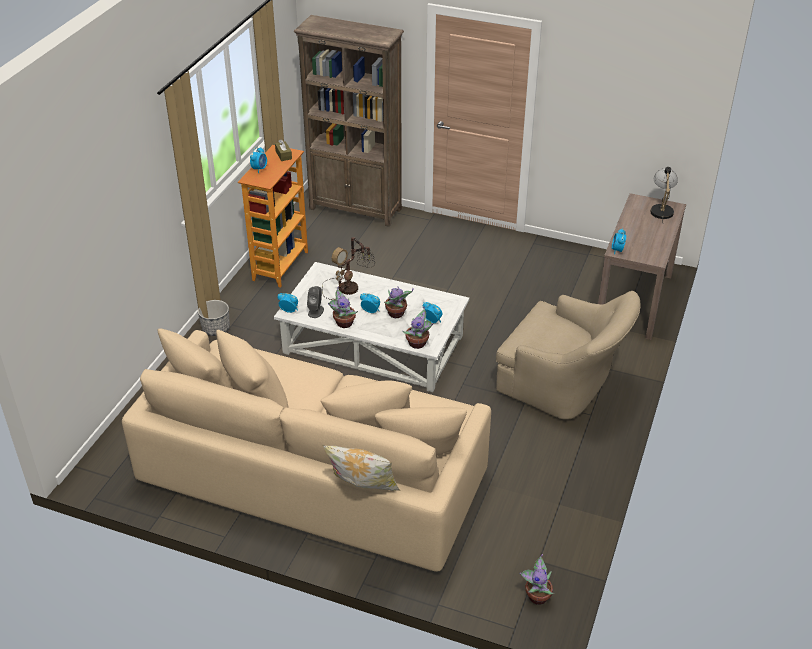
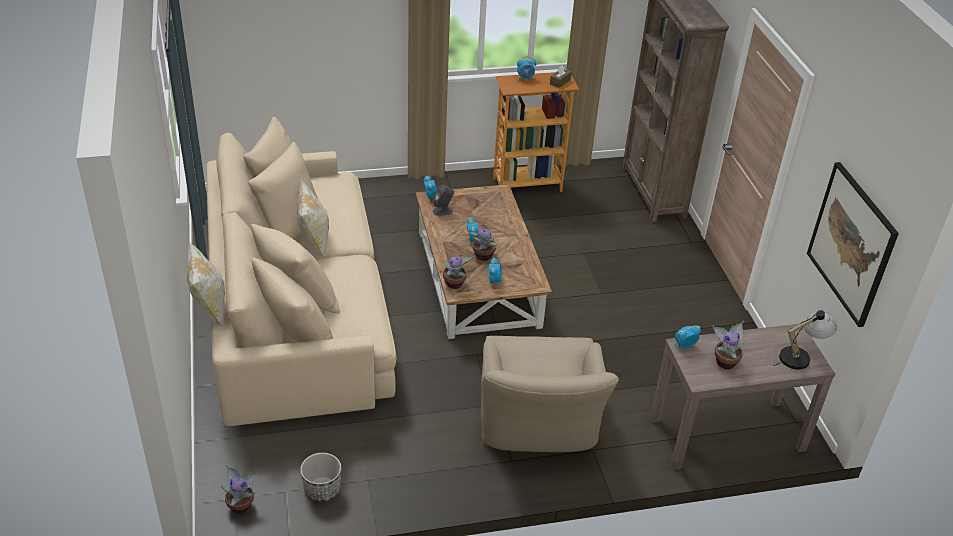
camera: 55 degrees right, 0 degrees up
(216, 329) = (415, 187): planter -> planter (322, 490)
(301, 397) = (314, 241): none -> pillow
(343, 323) = (442, 231): potted plant -> potted plant (725, 361)
(350, 289) = (491, 217): table lamp -> none
(372, 345) = (476, 278): white coffee table -> brown coffee table
(644, 115) = (851, 243): none -> picture

